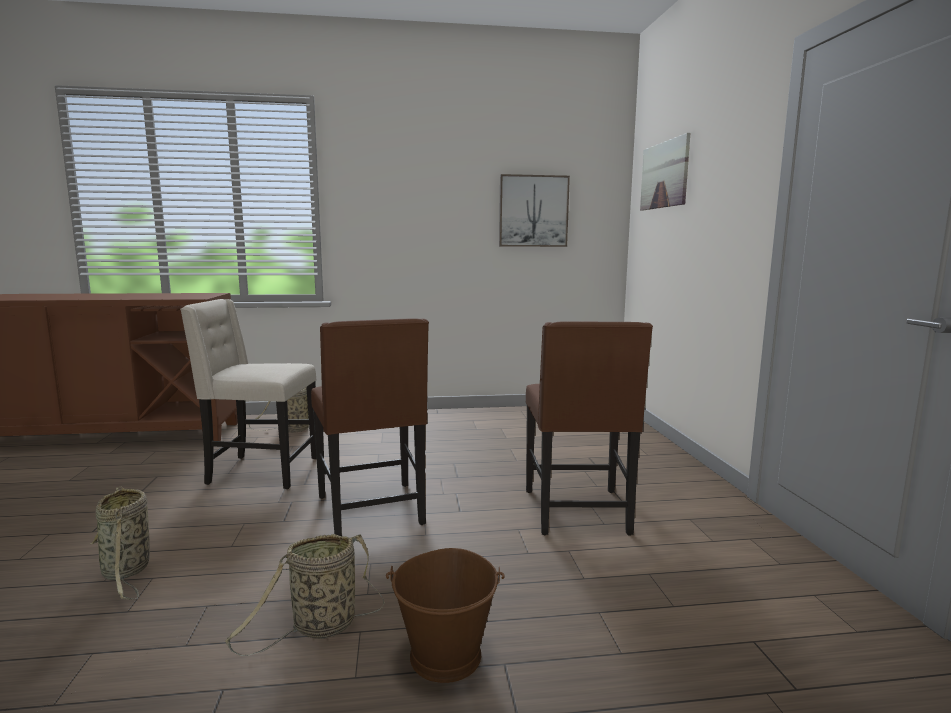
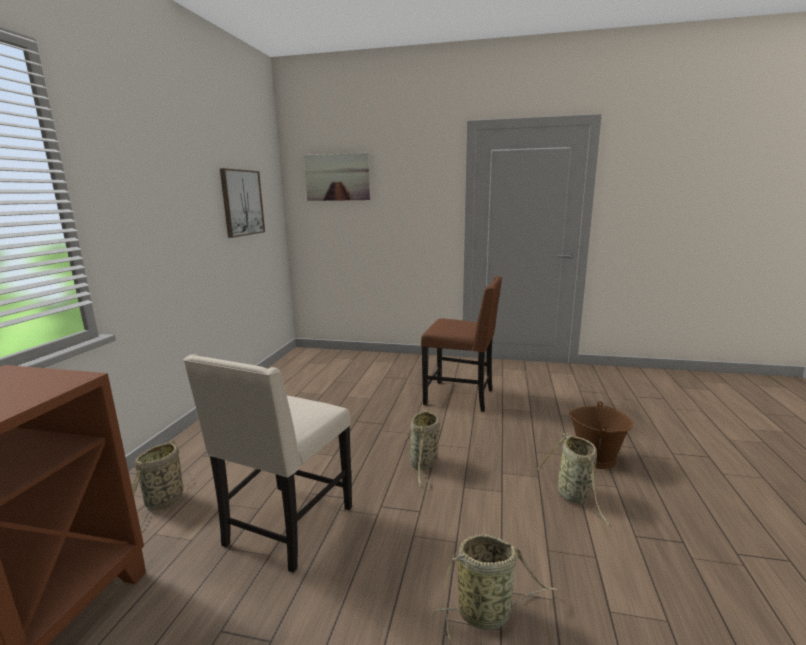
camera: 70 degrees left, 5 degrees up
(373, 511) = (423, 465): brown chair -> basket

